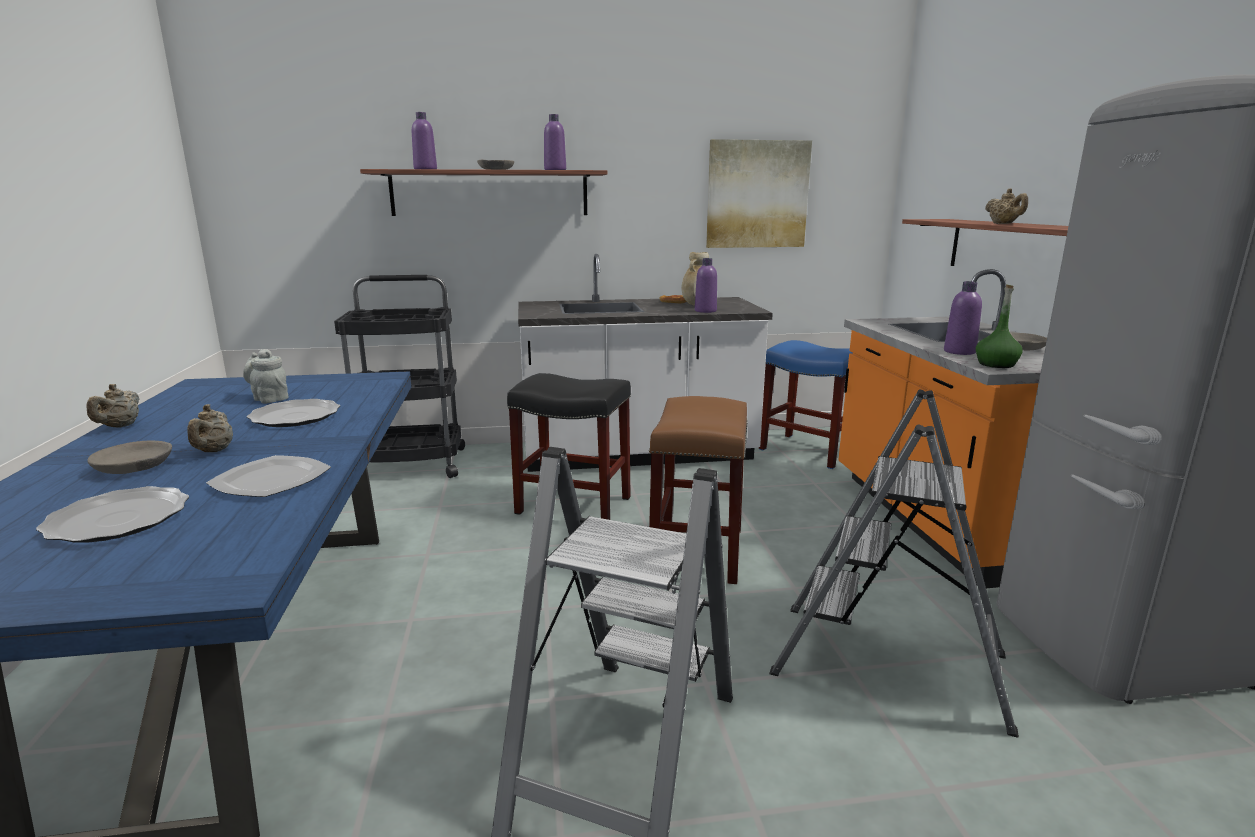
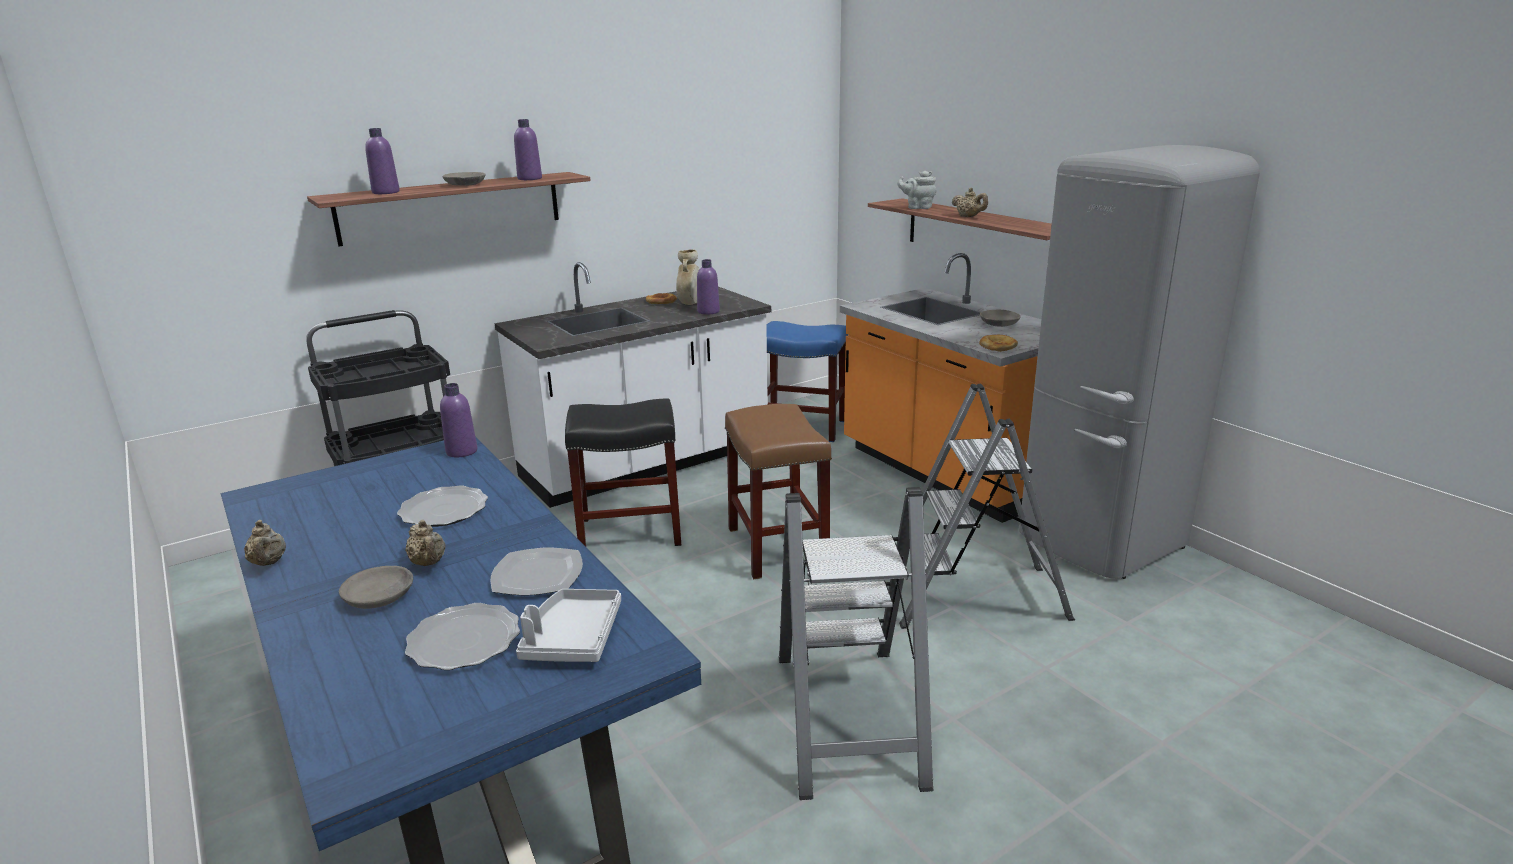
camera: 25 degrees left, 5 degrees up
(197, 544) = (572, 638): none -> grey tray
(269, 398) = (376, 496): grey teapot -> grey teapot (917, 207)
(757, 194) = (720, 180): picture -> none
(959, 352) = (962, 335): purple bottle -> purple bottle (462, 451)
(996, 364) = (998, 346): green bottle -> bread

